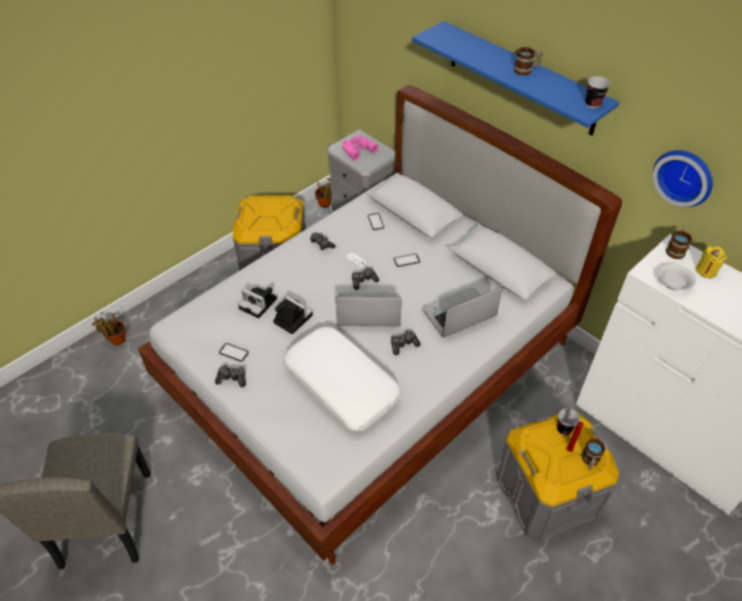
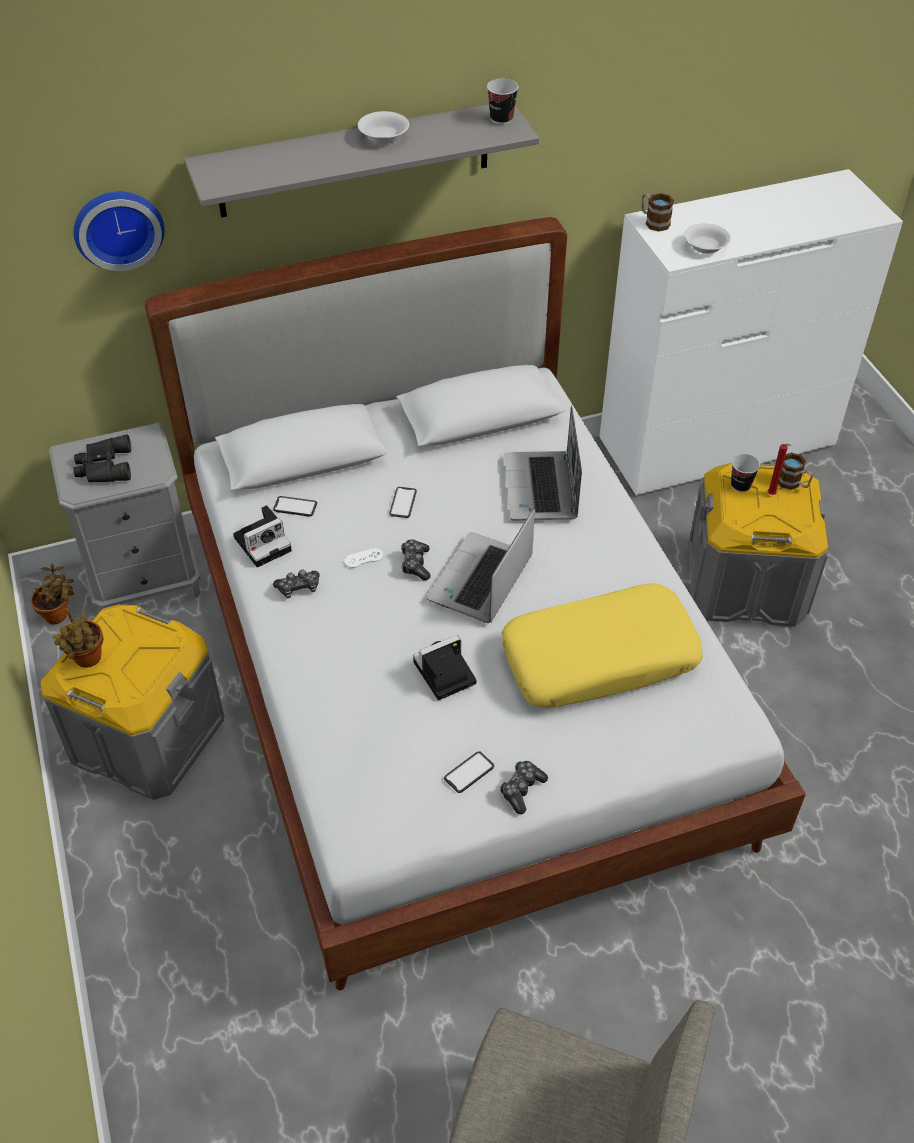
camera: 65 degrees left, 0 degrees up
(116, 340) = (158, 1059): potted plant -> potted plant (87, 660)
(259, 304) = (386, 706): camera -> camera (264, 542)
(342, 384) = (599, 657): white pillow -> yellow pillow
(357, 149) = (103, 467): pink binoculars -> black binoculars
(403, 345) = (564, 565): game controller -> none
(521, 78) = (354, 160): blue shelf -> grey shelf
(526, 70) = (383, 137): mug -> white bowl
(684, 176) = (618, 135): wall clock -> wall clock (118, 227)
(706, 271) = (699, 217): yellow candle -> none

